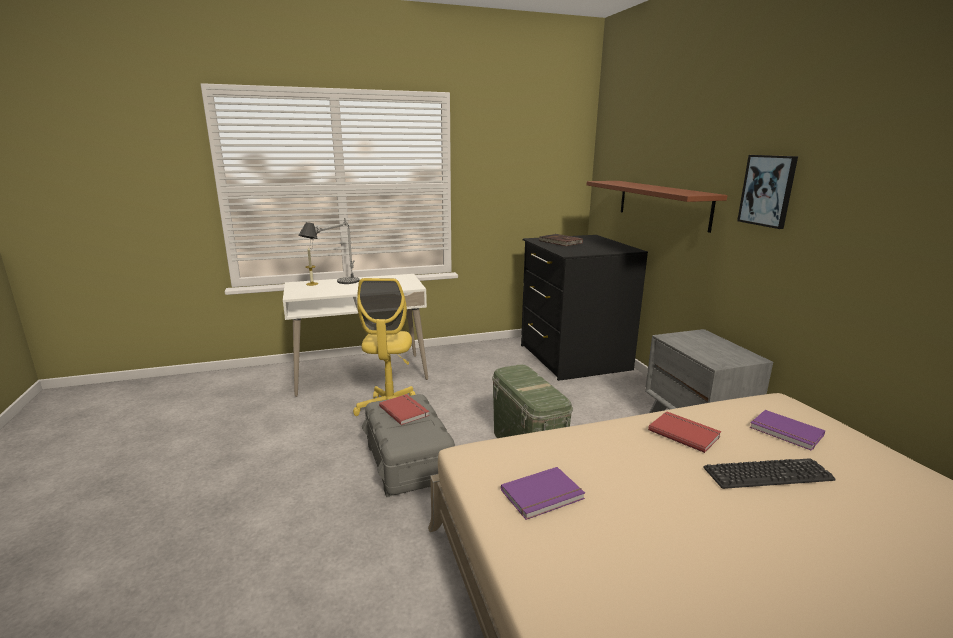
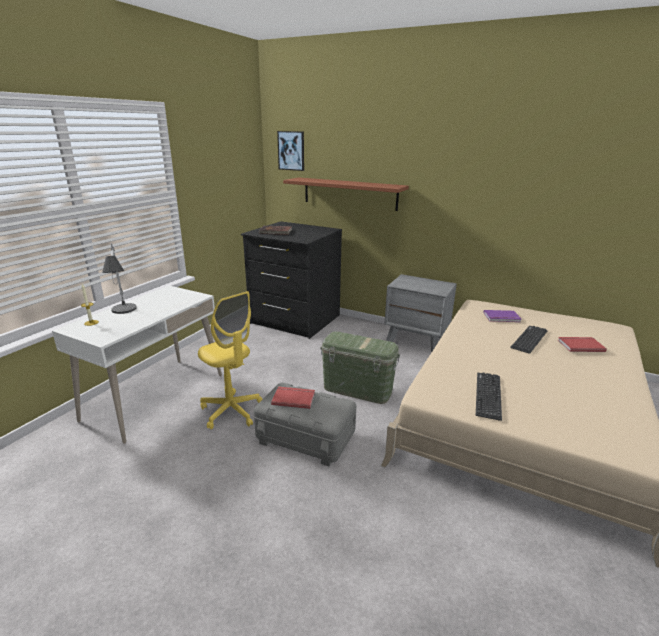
camera: 45 degrees left, 5 degrees up
(544, 496) = (488, 395): purple book -> keyboard
(684, 432) = (477, 335): red book -> red book (580, 345)
(767, 190) = (440, 182): picture -> picture (291, 150)

